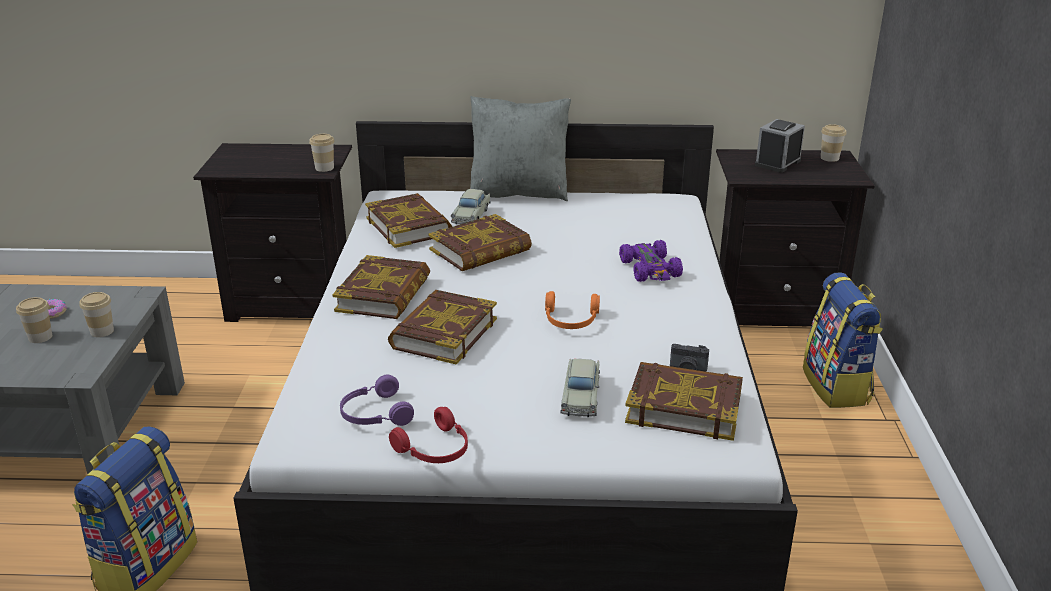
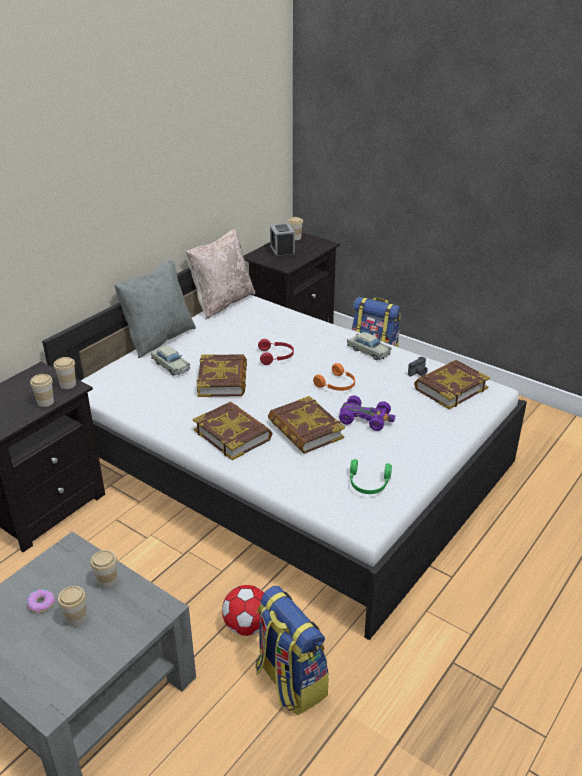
camera: 55 degrees left, 5 degrees up
(214, 498) = (247, 626): none -> football
(283, 170) = (45, 402): none -> cup
(374, 414) = (368, 484): purple headphones -> green headphones
(409, 226) = (154, 393): book -> none
(435, 450) = (421, 475): red headphones -> red headphones (276, 356)
(581, 396) = (413, 412): beige toy car -> beige toy car (368, 351)
(647, 194) = (222, 303): none -> beige pillow
(650, 269) = (310, 340): purple toy car -> purple toy car (365, 418)

